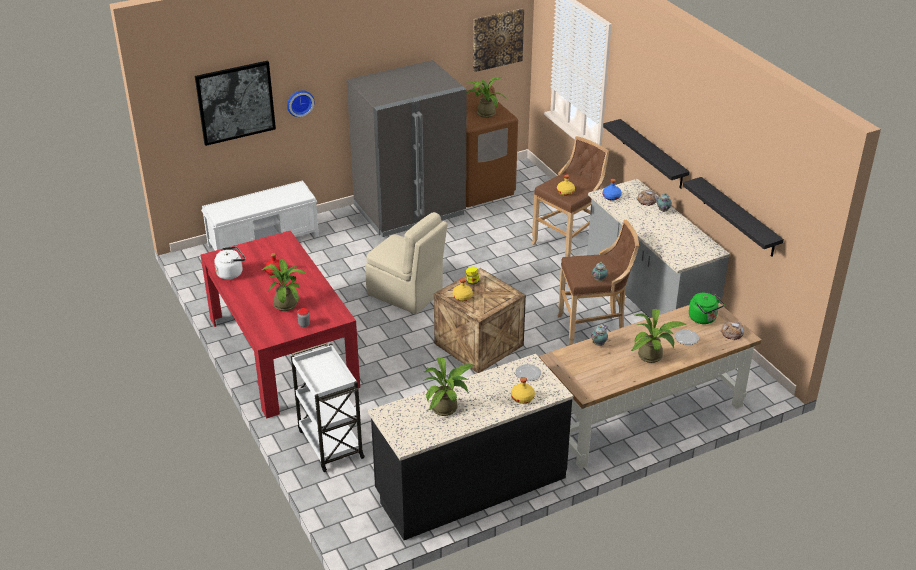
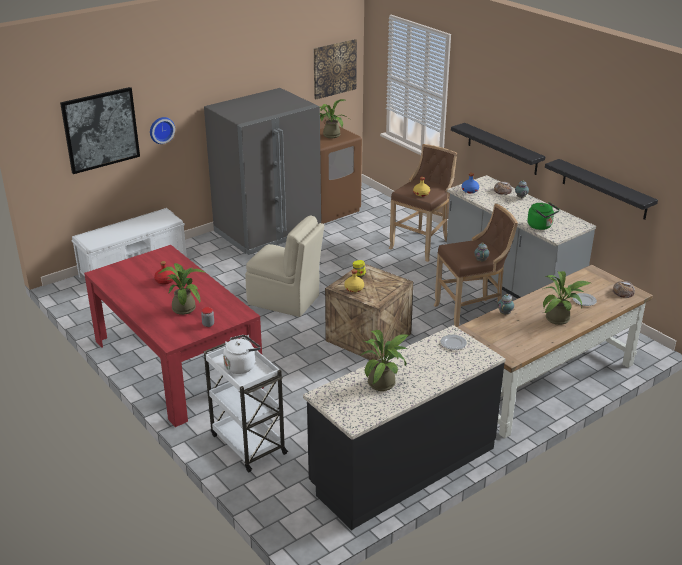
camera: 10 degrees left, 5 degrees down
(231, 273) = (120, 286): white kettle -> white kettle (241, 366)
(522, 398) = (456, 365): yellow bottle -> none
(704, 319) = (592, 283): green kettle -> green kettle (541, 226)

